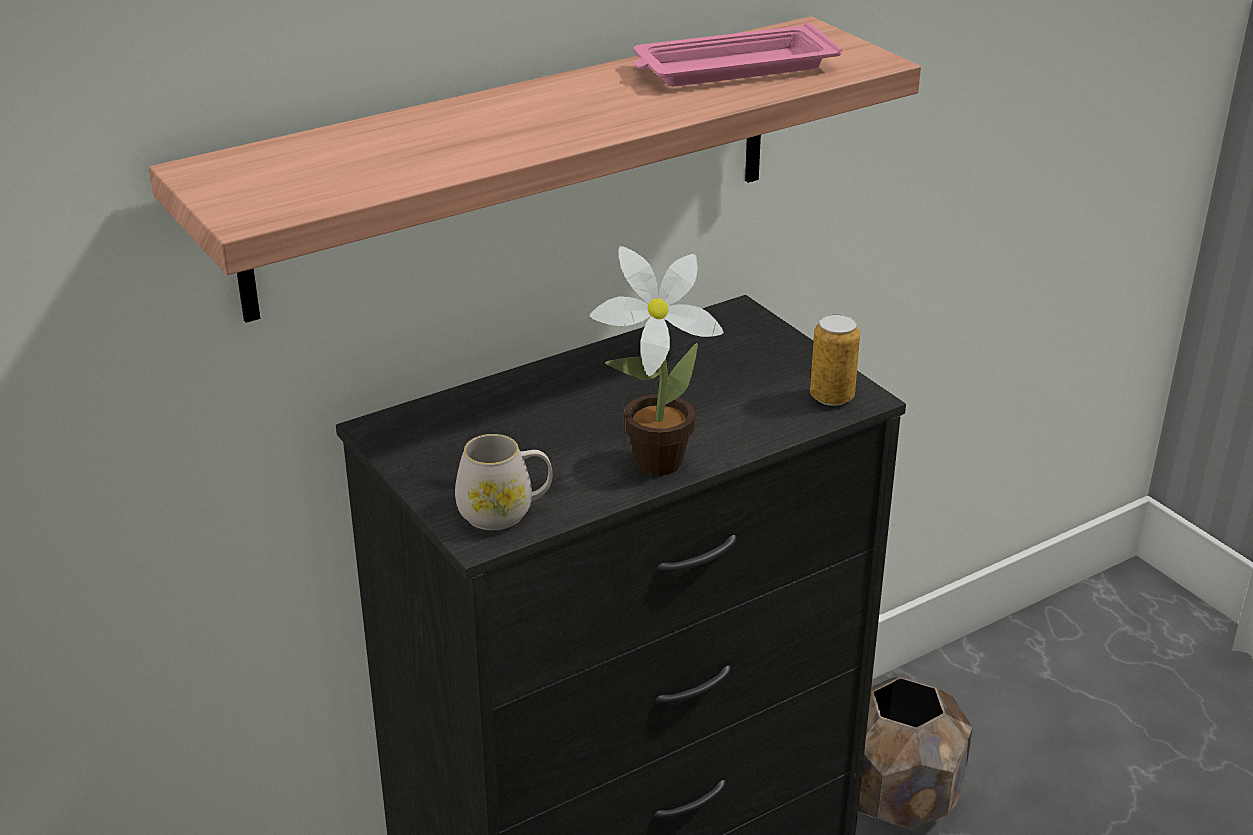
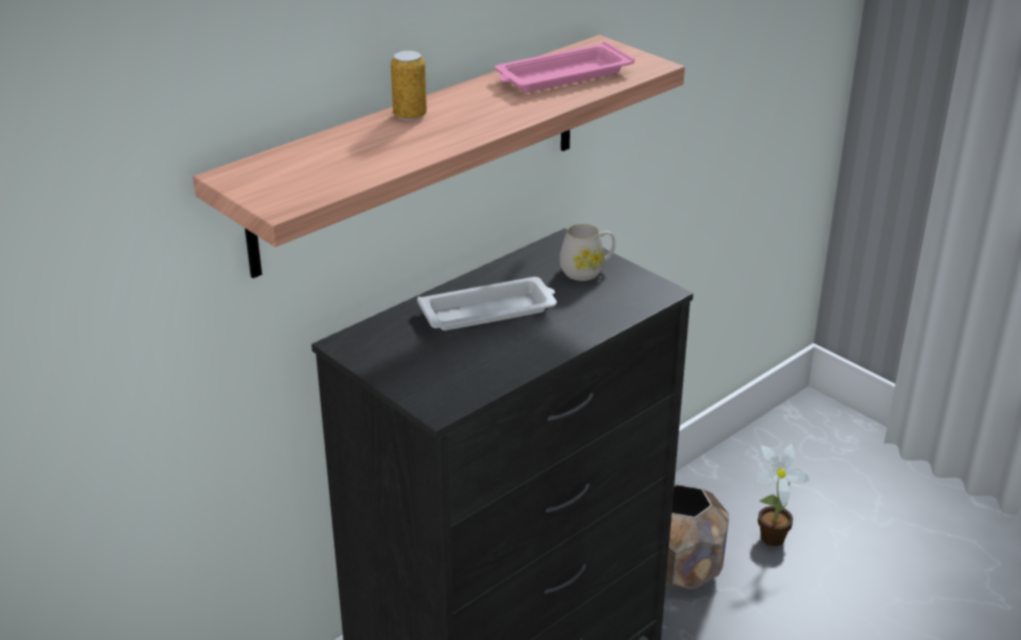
camera: 10 degrees left, 0 degrees up
(505, 512) = (450, 391): white mug -> white mug (587, 271)
(600, 402) = (490, 311): none -> white tray
(649, 463) = (536, 348): potted plant -> potted plant (768, 539)
(832, 397) = (643, 293): can -> can (410, 115)

